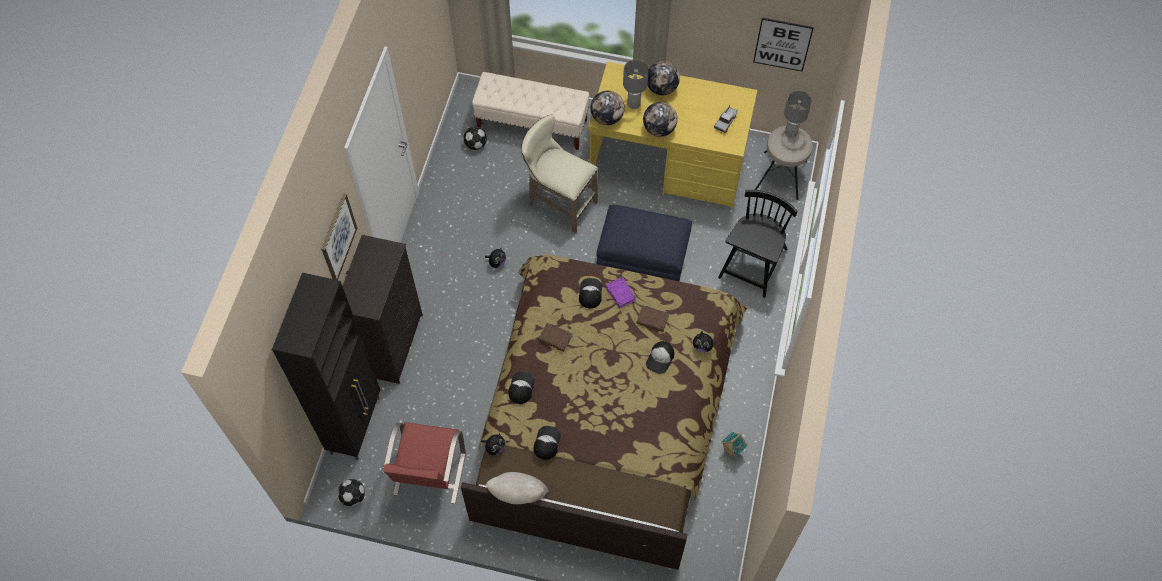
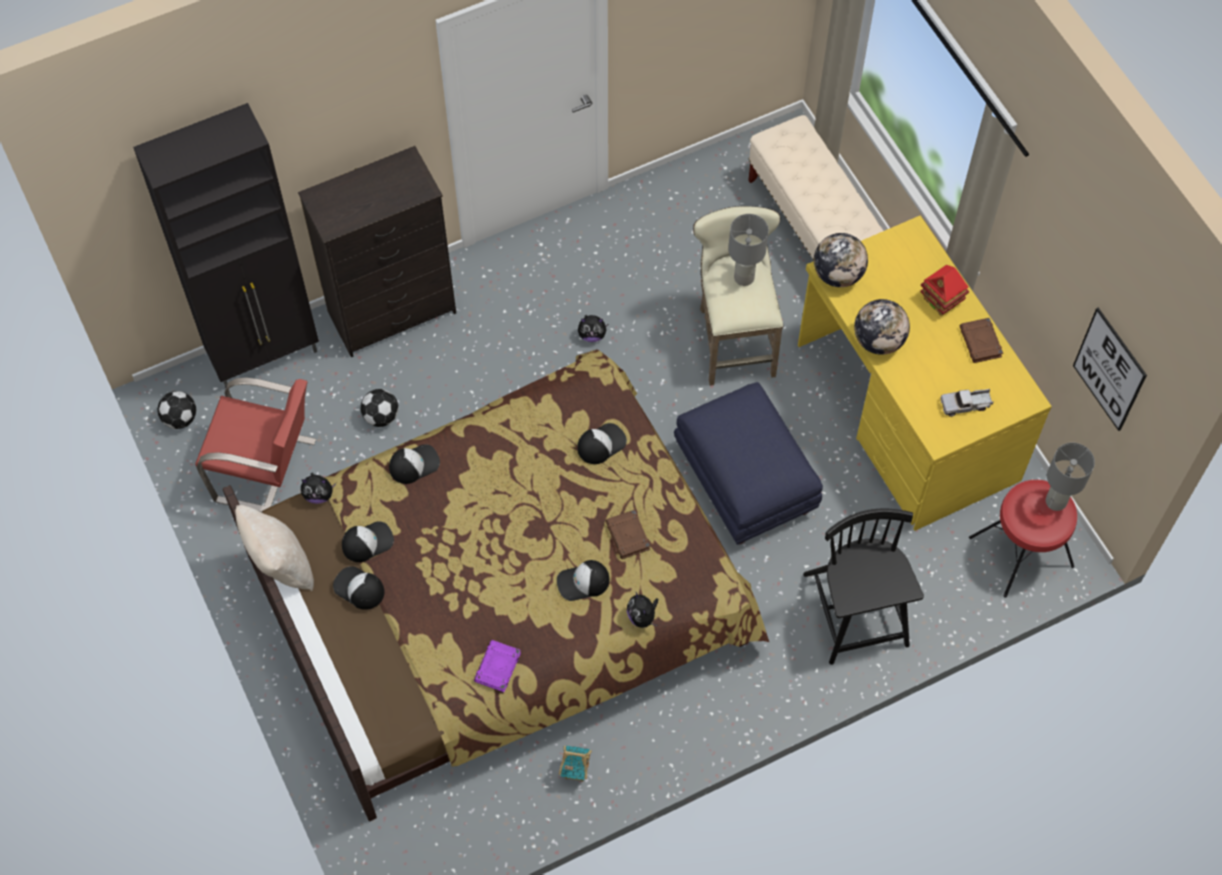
camera: 50 degrees right, 0 degrees up
(338, 237) = (363, 117): picture -> none
(428, 475) = (267, 471): red chair -> red chair turned 135 degrees counterclockwise
(475, 144) = (727, 194): football -> football (381, 416)
(555, 338) = (508, 452): brown book -> brown book (980, 343)
(570, 466) = (359, 589): none -> cap
(621, 294) = (631, 476): purple book -> purple book (497, 668)
(633, 104) = (887, 287): grey table lamp -> grey table lamp (743, 277)
(661, 88) = (941, 300): globe -> toy house
(752, 265) = (856, 612): black chair -> black chair turned 90 degrees counterclockwise
(781, 175) = (1022, 552): beige stool -> red stool

